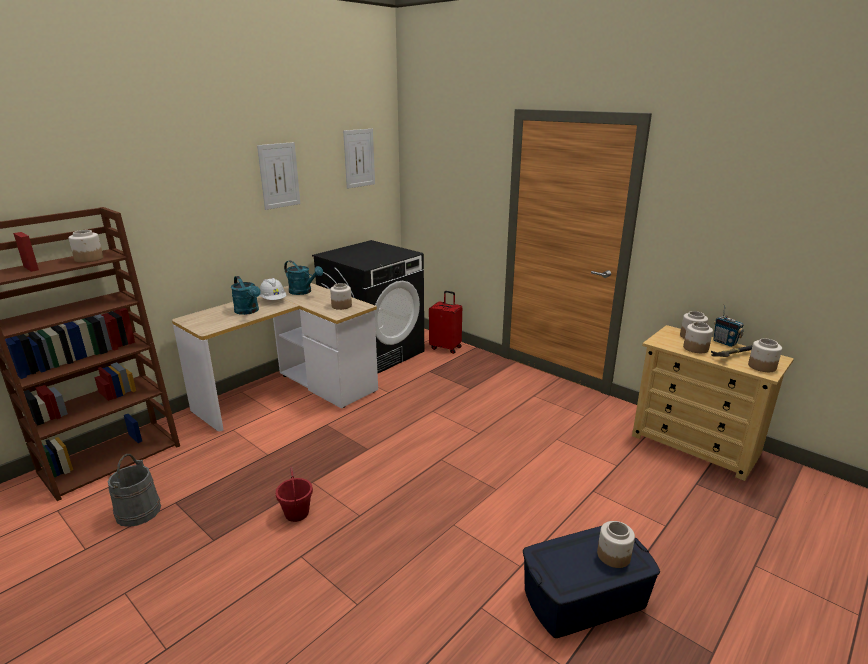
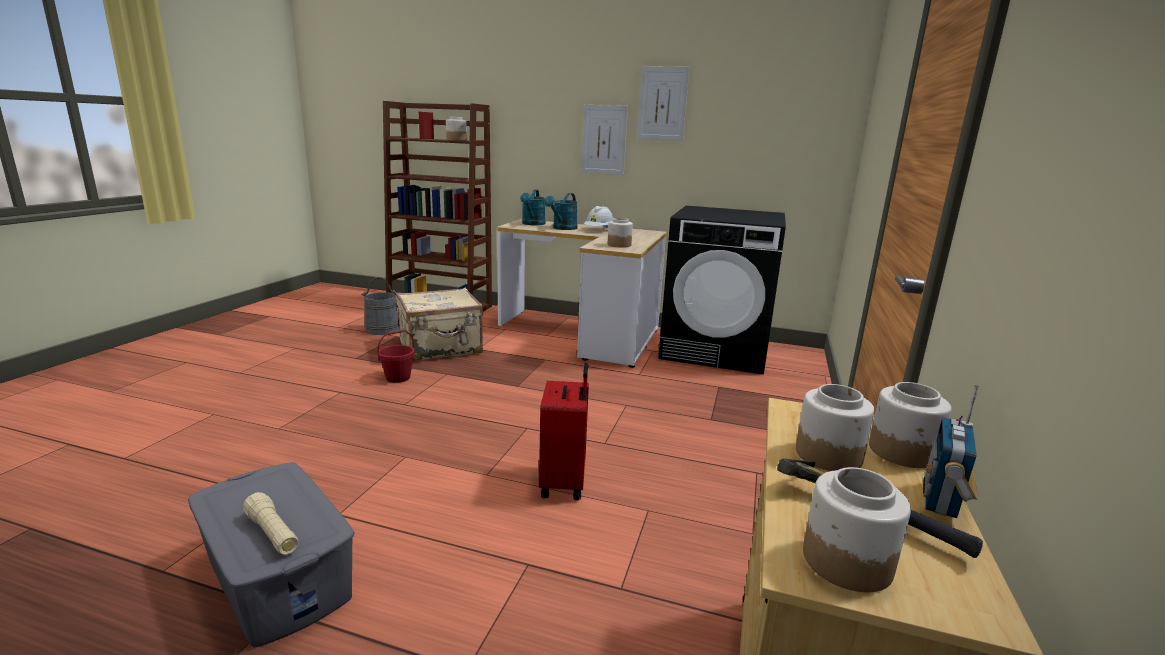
camera: 65 degrees right, 5 degrees down
(244, 476) = (441, 348): none -> beige suitcase
(303, 292) = (635, 234): turquoise watering can -> turquoise watering can (532, 224)
(359, 158) = (788, 97): picture -> picture (604, 140)
(446, 347) = (797, 385): red suitcase -> red suitcase (564, 483)
(583, 598) = (279, 576): blue storage box -> grey storage box
(614, 555) = (272, 533): jar -> beige flashlight

